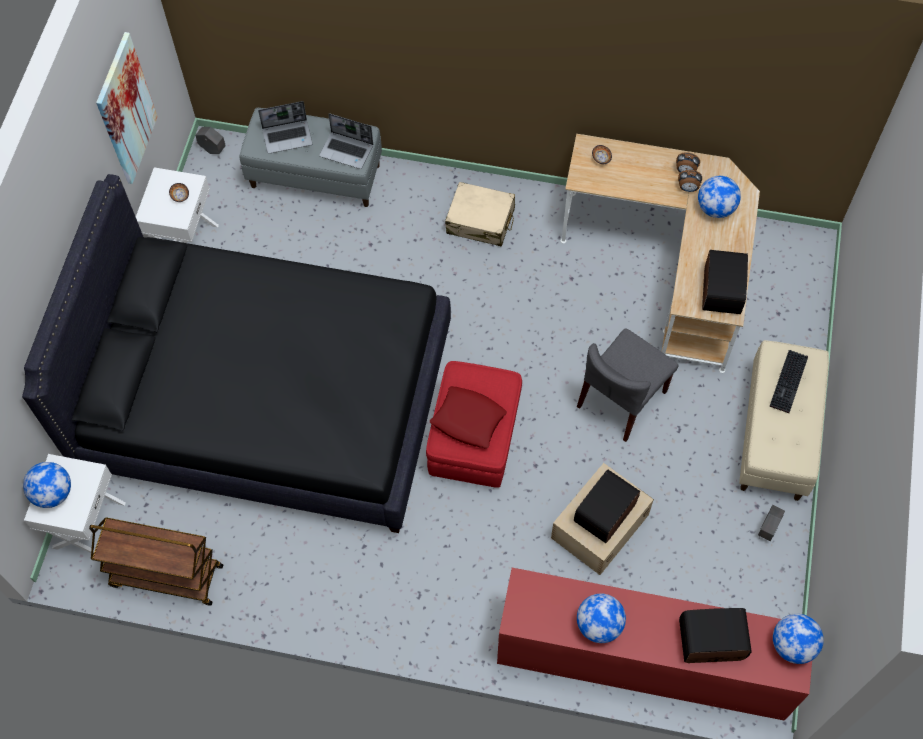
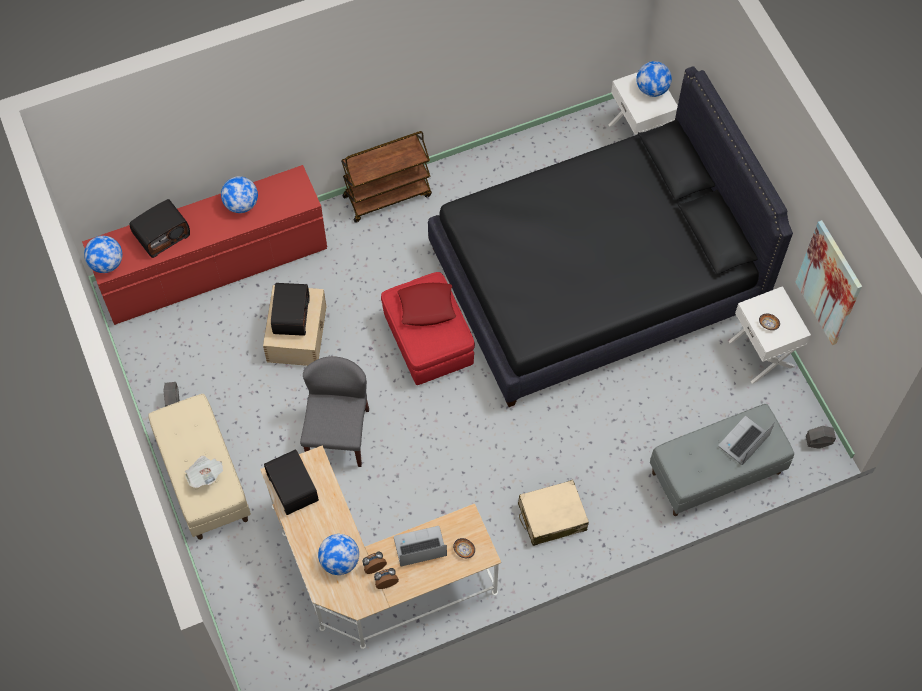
camera: 145 degrees right, 0 degrees up
(165, 576) = (562, 137): brown cart -> brown cart (387, 195)
(347, 151) = (686, 459): laptop -> laptop (419, 548)
(789, 383) = (205, 475): keyboard -> newspaper

